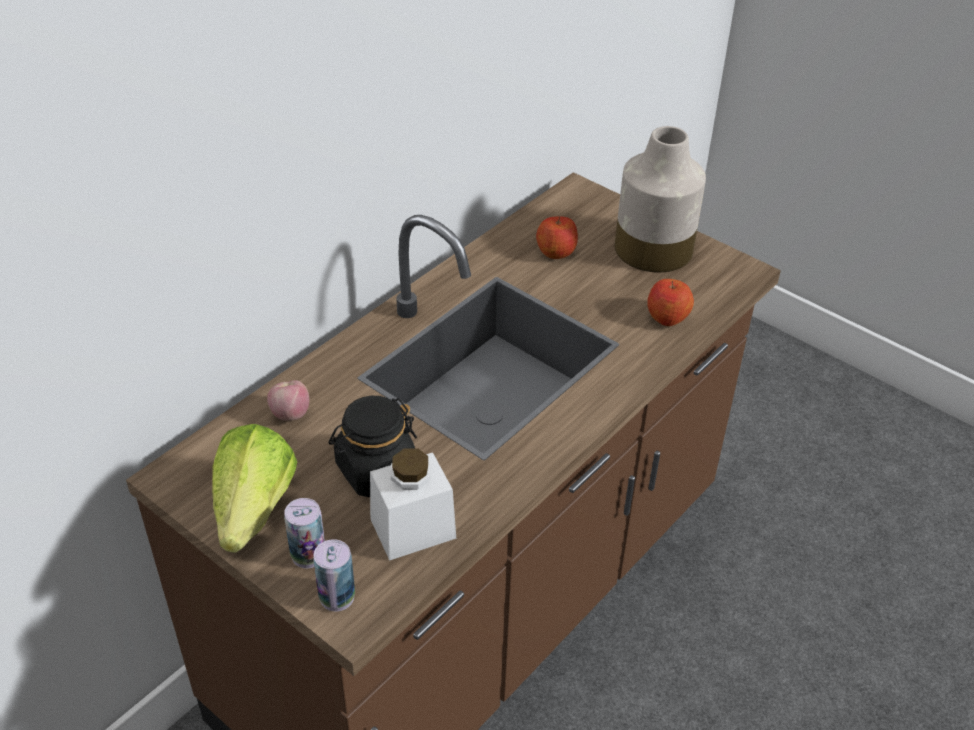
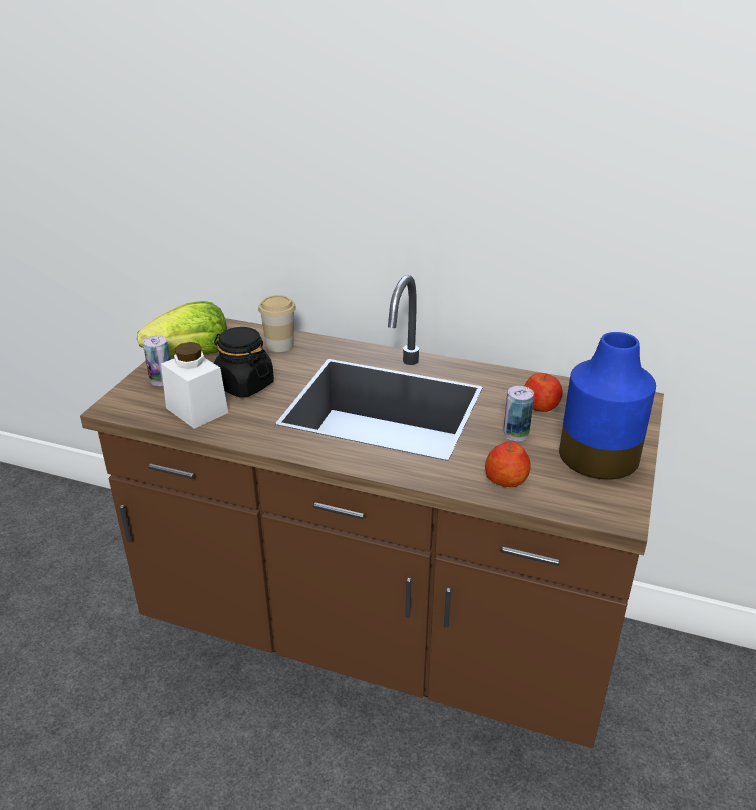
camera: 70 degrees right, 10 degrees down
(290, 414) = (279, 345): apple -> cup
(337, 597) = (130, 397): can -> can (516, 434)
(653, 248) = (597, 455): beige vase -> blue vase

